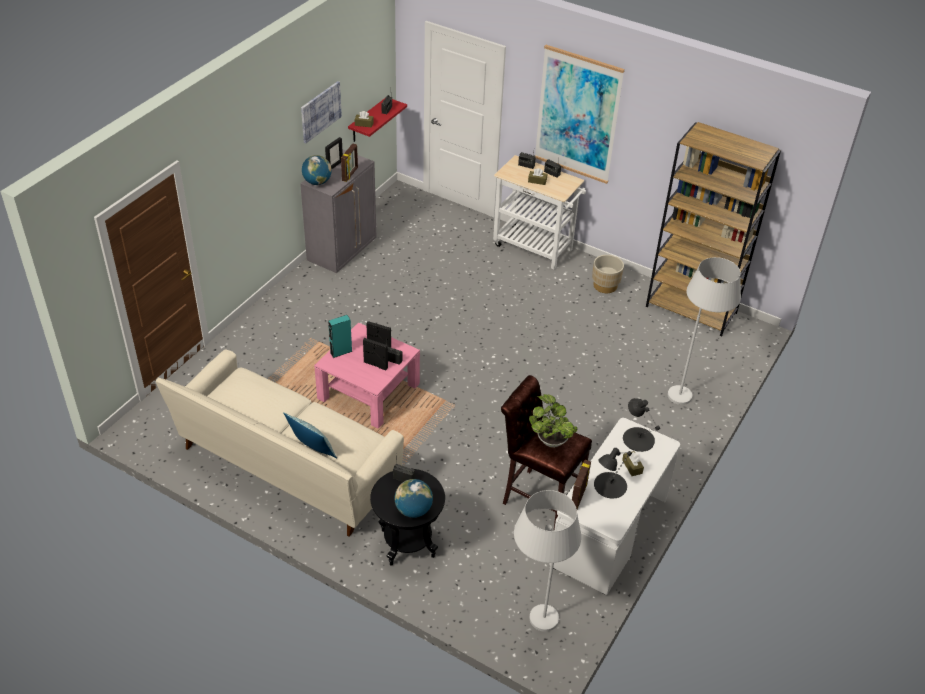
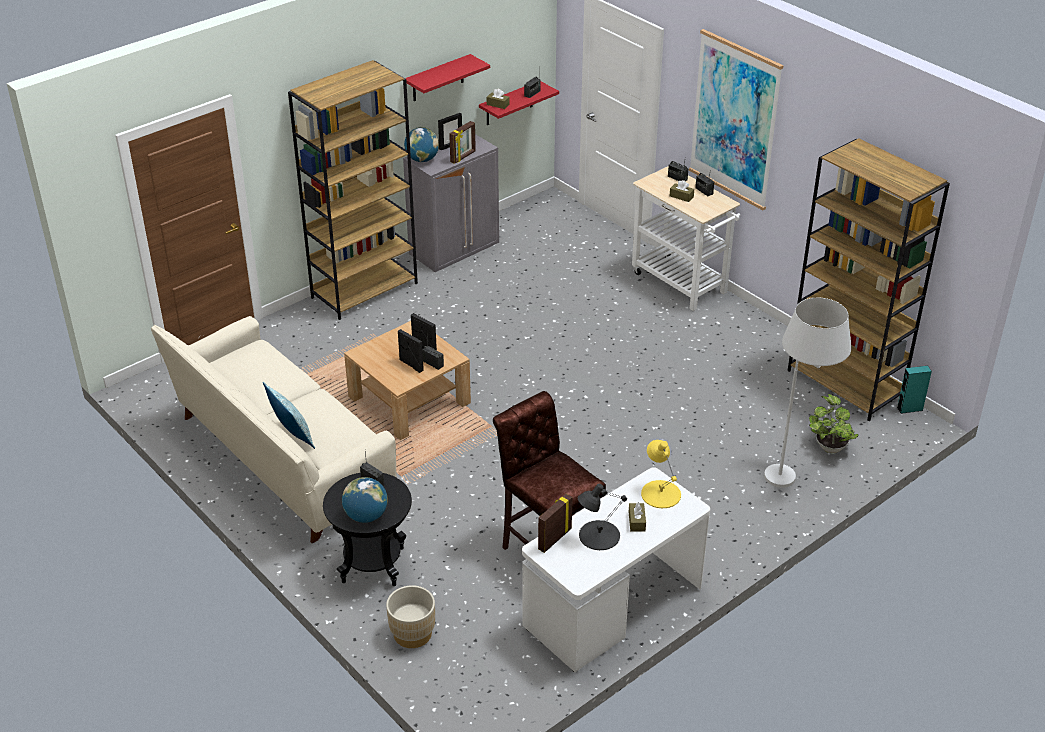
camera: 20 degrees right, 5 degrees down
(285, 300) = (365, 290): none -> brown bookcase
(320, 111) = (438, 78): picture -> red shelf
(341, 352) = (380, 345): turquoise speaker -> turquoise speaker (909, 409)
(368, 391) = (409, 400): pink coffee table -> brown coffee table
(534, 630) = (471, 689): white floor lamp -> none
(550, 440) = (553, 472): potted plant -> potted plant (829, 446)
(605, 286) = (747, 339): beige planter -> beige planter (412, 634)
(638, 439) = (661, 493): black table lamp -> yellow table lamp

